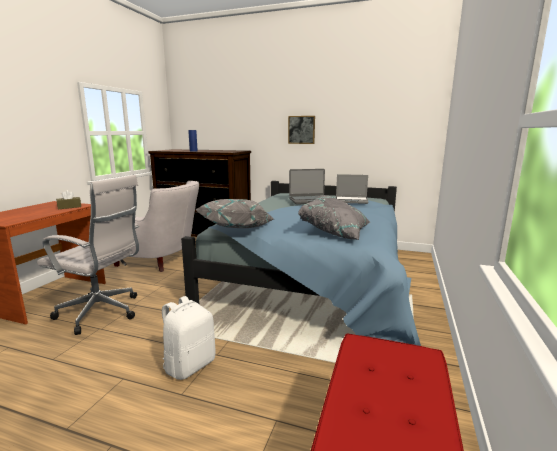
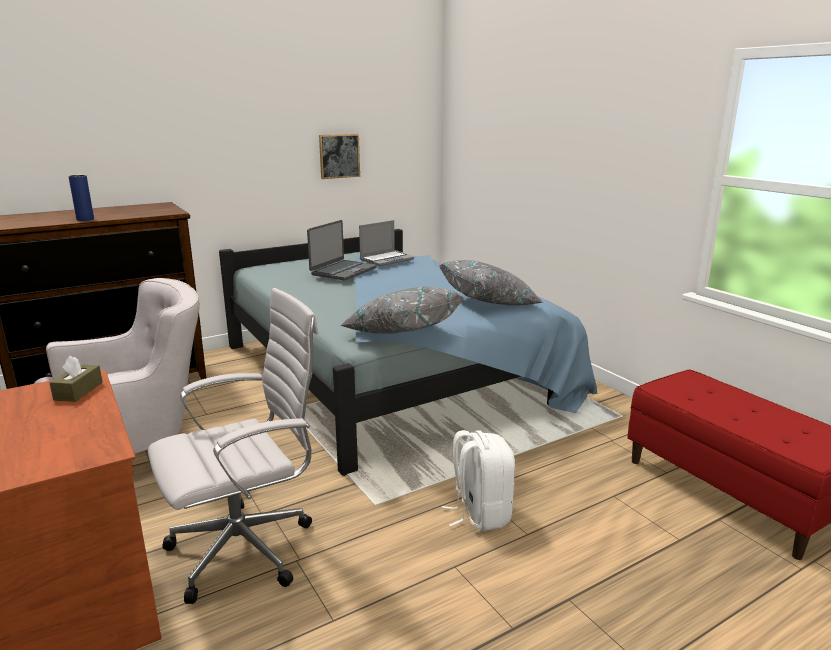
camera: 50 degrees left, 5 degrees up
(301, 130) = (260, 158): picture -> picture (339, 156)

